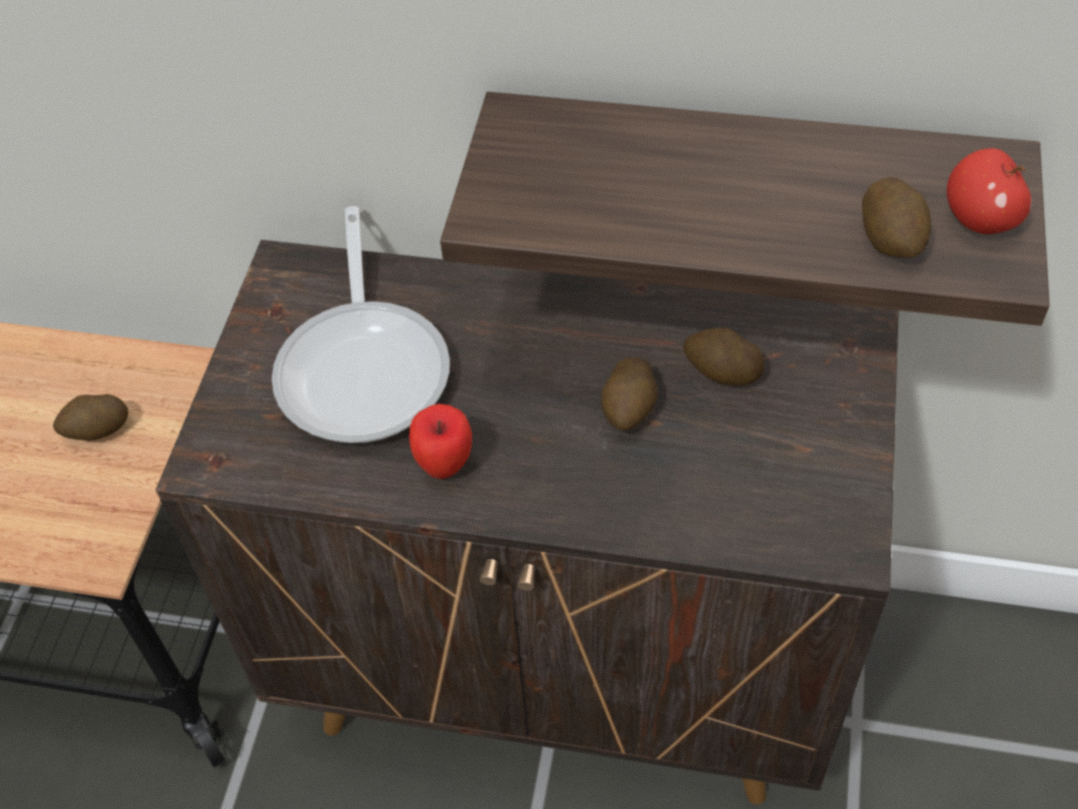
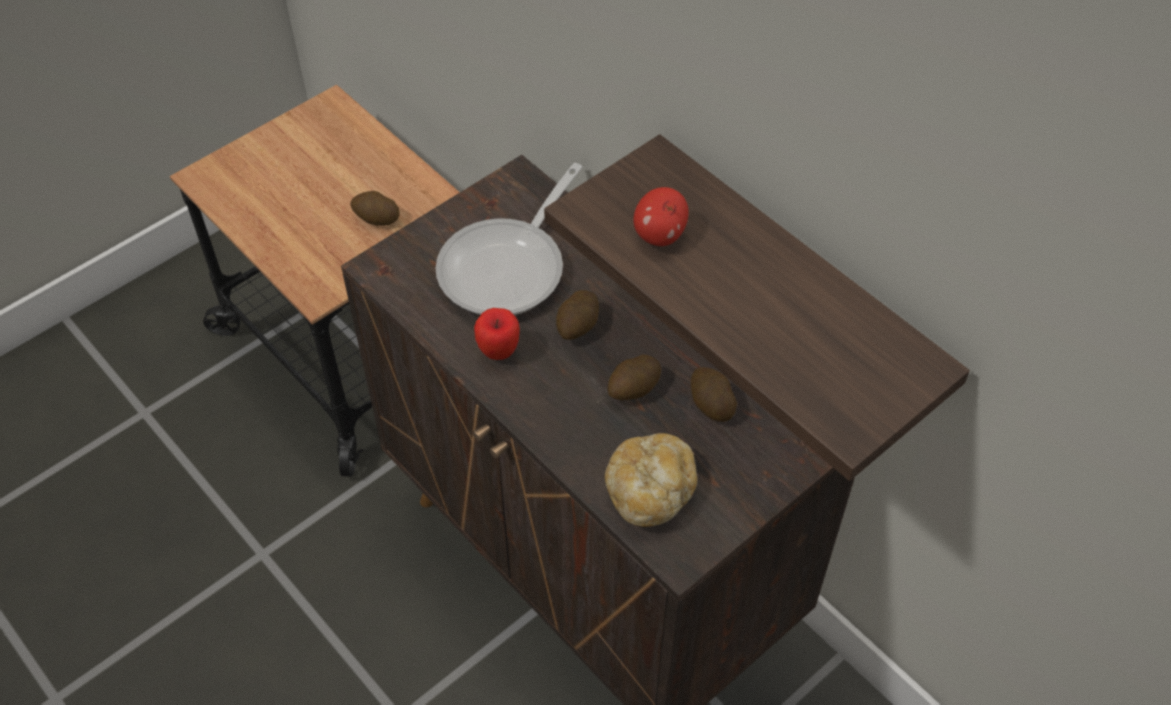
camera: 35 degrees right, 0 degrees up
(752, 502) = (650, 491): none -> bread
(892, 238) = (801, 368): potato -> potato (577, 326)
(980, 220) = (869, 392): apple -> apple (659, 235)

